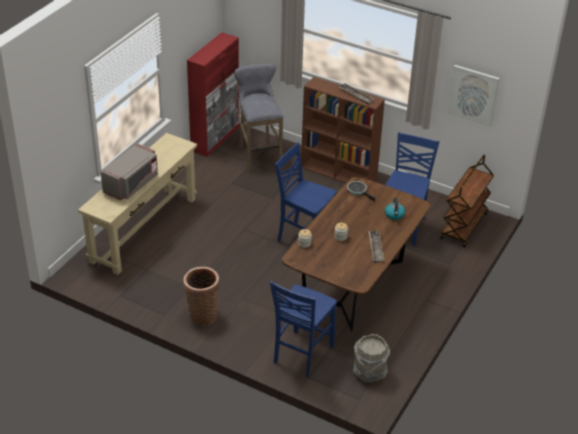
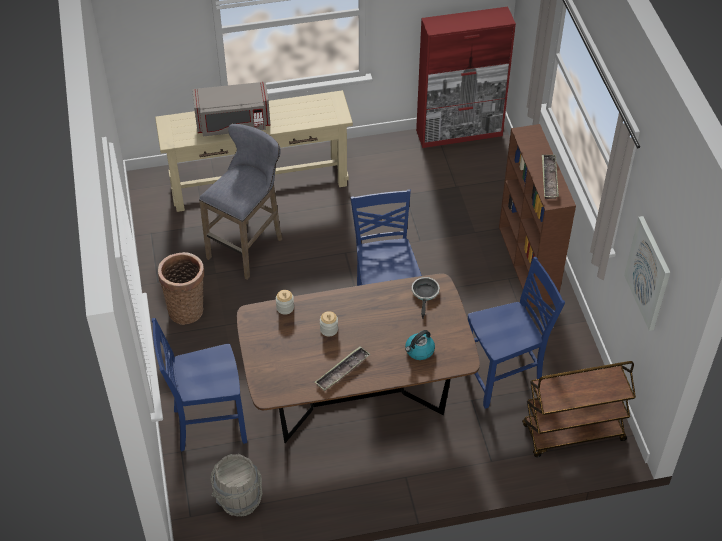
camera: 50 degrees right, 10 degrees up
(258, 155) = (475, 182): grey stool -> grey stool (248, 246)

